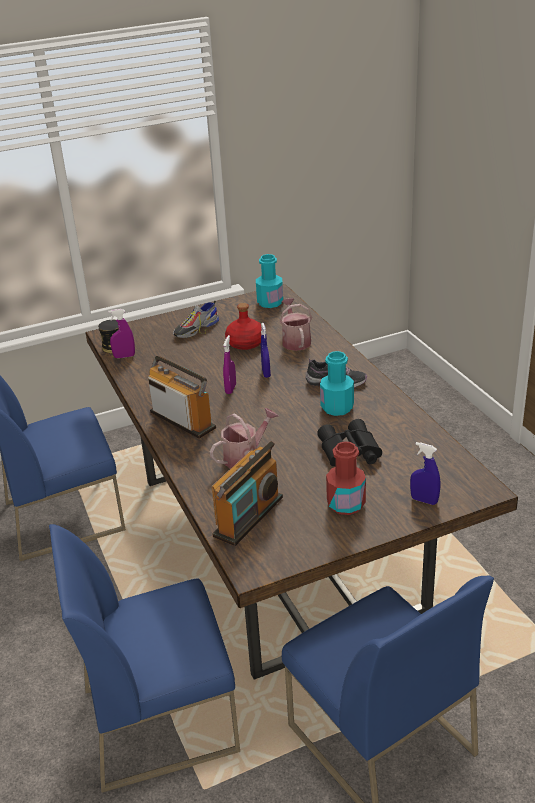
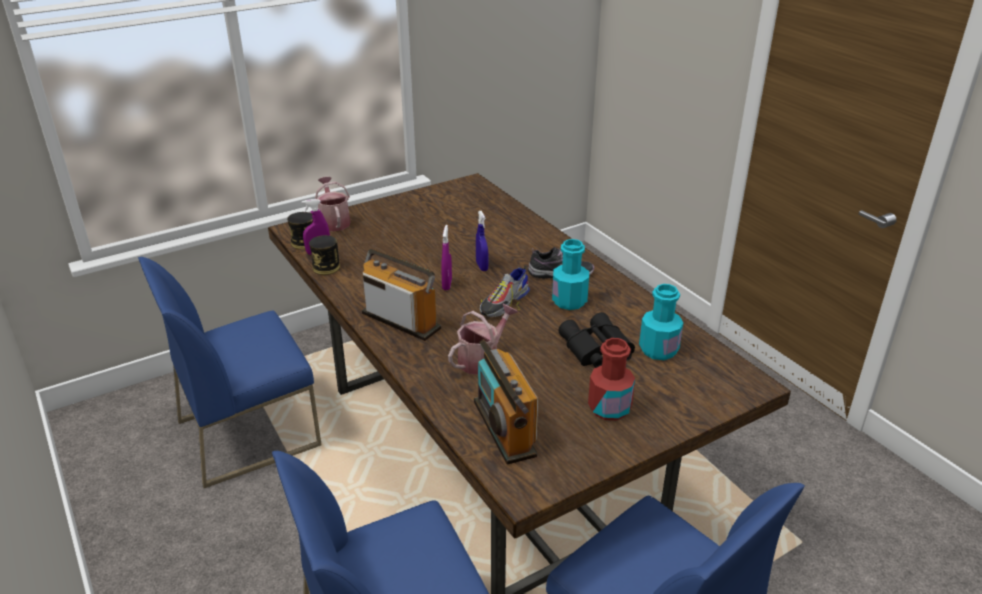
camera: 10 degrees left, 0 degrees up
(128, 370) = (326, 267): none -> can
(196, 329) = (393, 221): shoe -> shoe (504, 303)
(245, 343) = (451, 235): red bottle -> none
(248, 517) = (504, 428): radio -> radio turned 135 degrees clockwise
(270, 302) = (467, 192): turquoise bottle -> turquoise bottle (658, 350)
(295, 341) = (505, 231): watering can -> watering can (333, 221)
(424, 500) = (693, 400): blue spray bottle -> none

